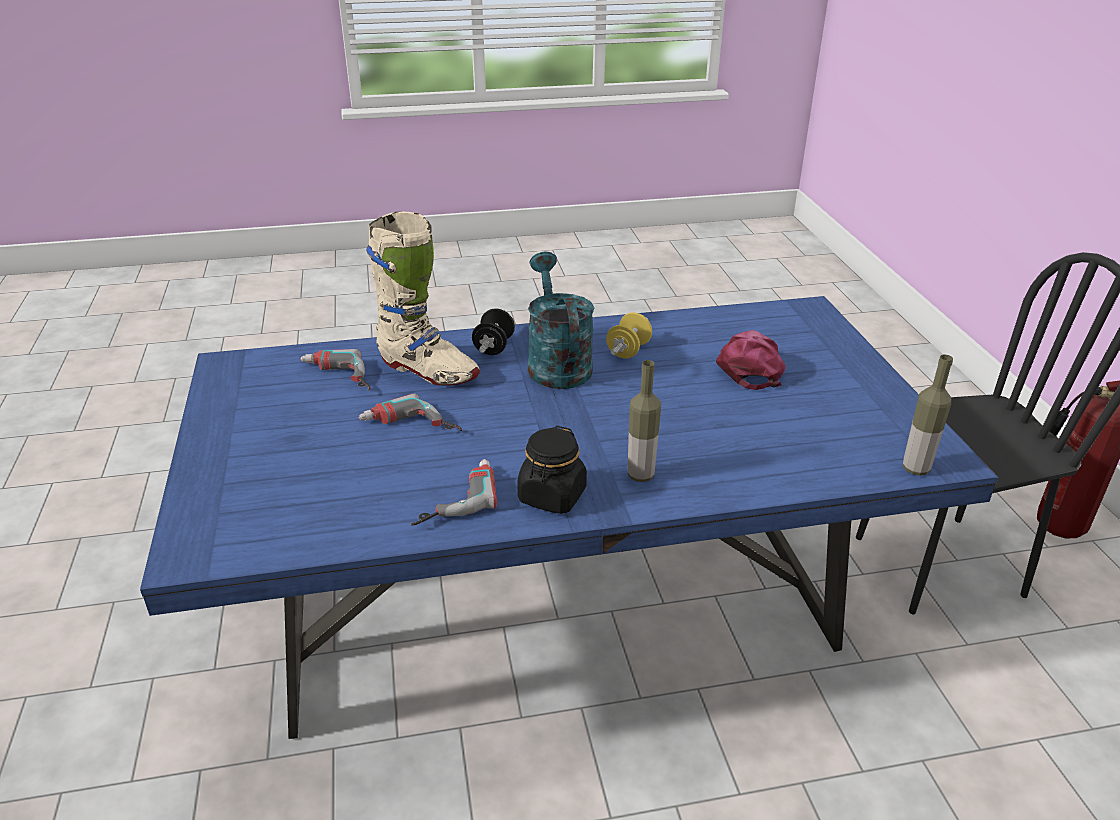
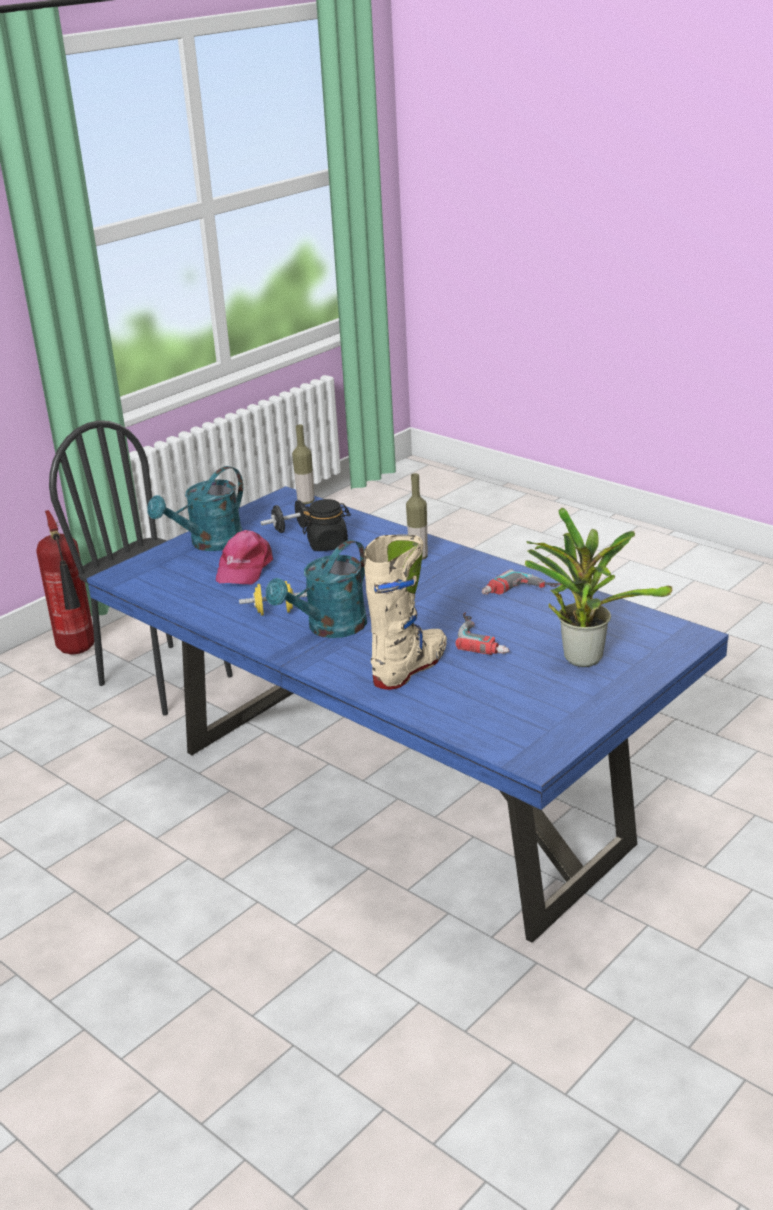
camera: 125 degrees left, 5 degrees down
(288, 463) = (582, 656): none -> potted plant
(335, 378) = (475, 698): power drill -> none
(428, 371) = (410, 668): beige boot -> beige boot turned 45 degrees clockwise
(494, 347) = (339, 661): black dumbbell -> black dumbbell (291, 529)
(552, 496) = (475, 570): black jar -> black jar (328, 544)
(750, 366) = (244, 568): pink cap -> pink cap turned 45 degrees counterclockwise
(840, 368) = (209, 544): none -> turquoise watering can

